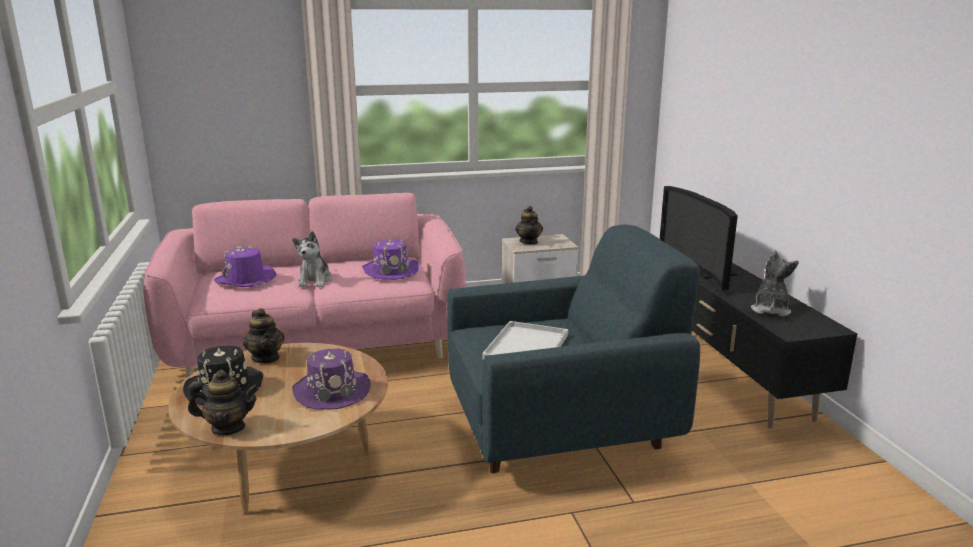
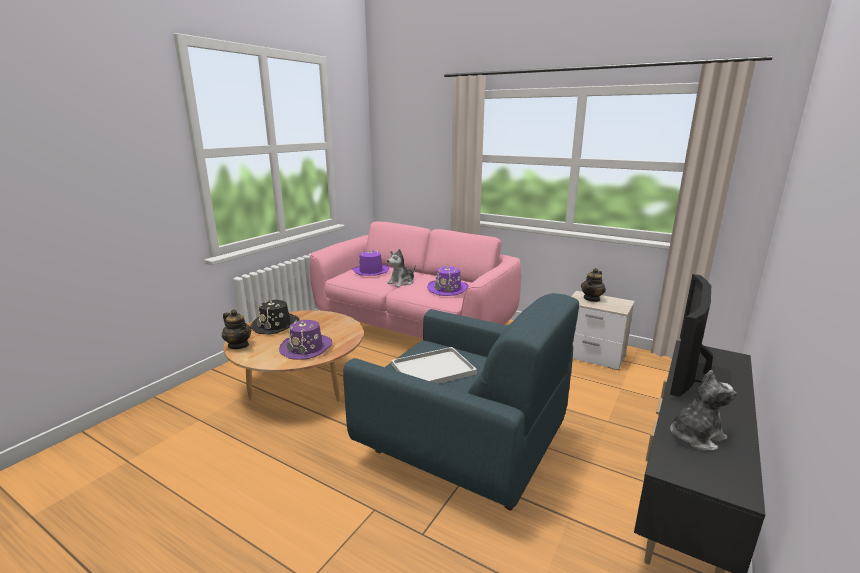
camera: 45 degrees right, 0 degrees up
(266, 358) = (318, 317): teapot -> none

